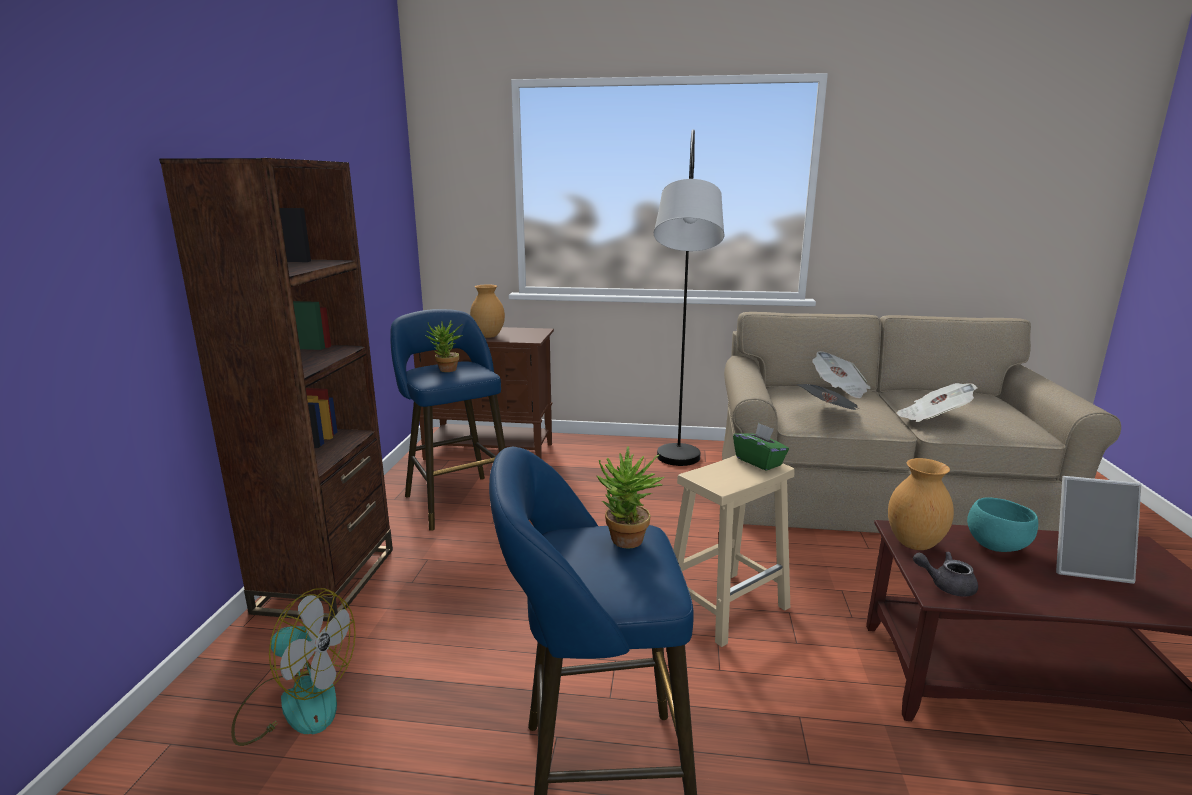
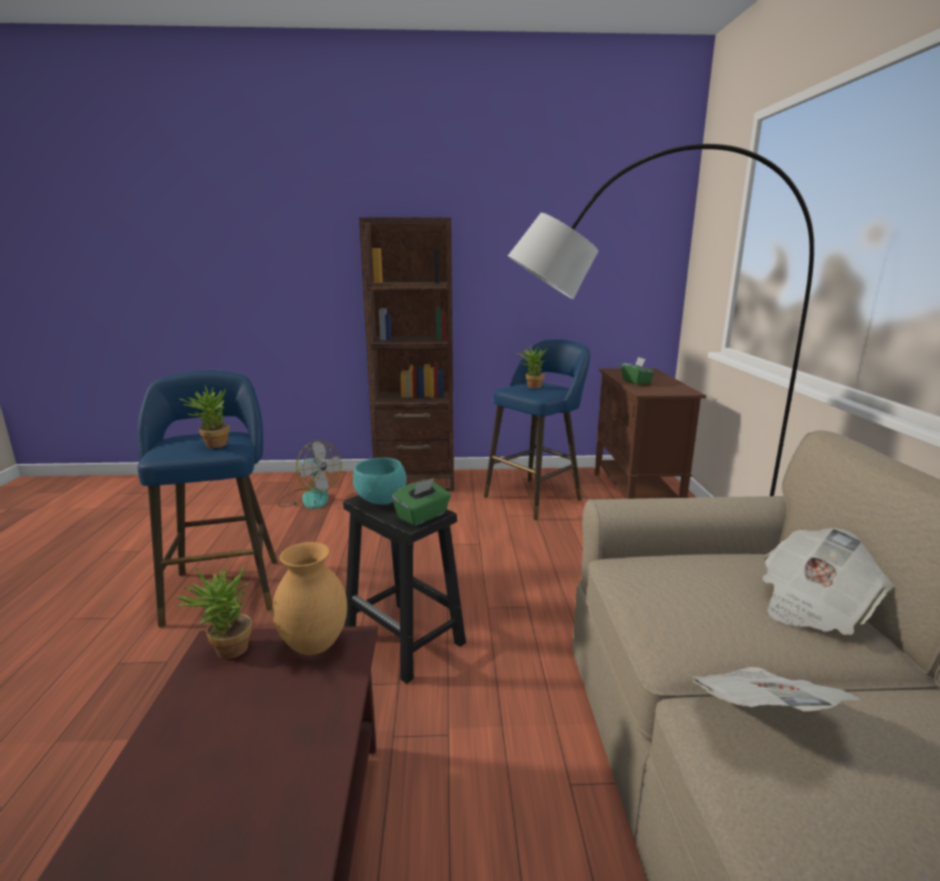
camera: 80 degrees right, 0 degrees up
(296, 703) = (309, 498): fan -> fan turned 60 degrees counterclockwise
(488, 336) = (636, 382): brown vase -> green tissue box
(727, 605) = (406, 640): beige stool -> black stool
(828, 413) = (654, 582): newspaper -> none
(946, 585) = (226, 652): grey teapot -> potted plant
(996, 546) = (299, 722): turquoise bowl -> turquoise bowl (382, 501)
(1085, 567) = (221, 816): picture frame -> none

